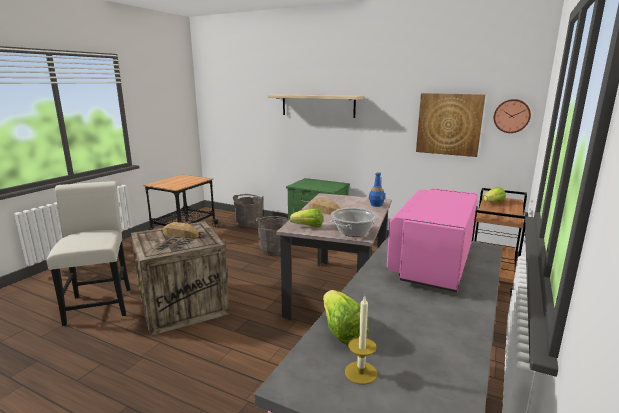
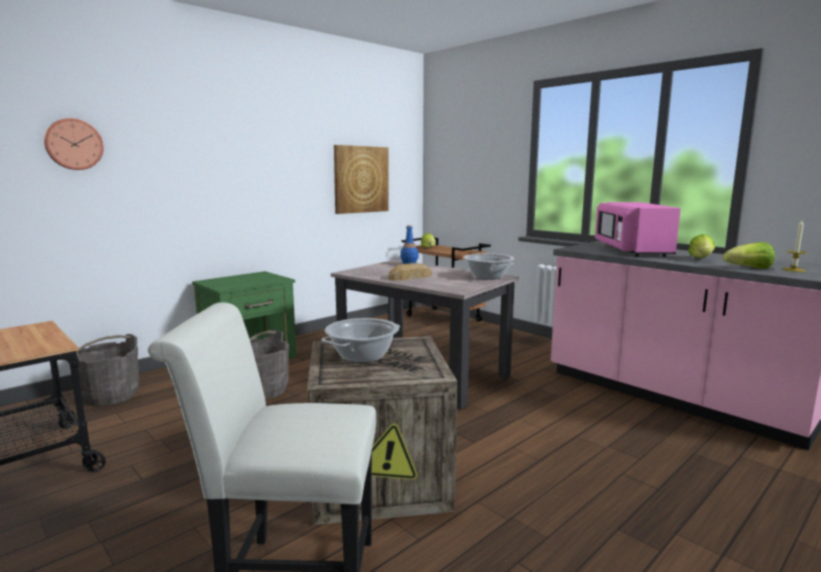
camera: 70 degrees left, 5 degrees down
(180, 234) = (362, 356): bread -> cooking pot
(308, 227) = (459, 285): lettuce -> lettuce (701, 259)
(317, 105) = (201, 161): shelf -> none
(432, 262) = (631, 250): pink microwave -> pink microwave turned 45 degrees clockwise
(511, 116) = (405, 168): wall clock -> wall clock (73, 144)

